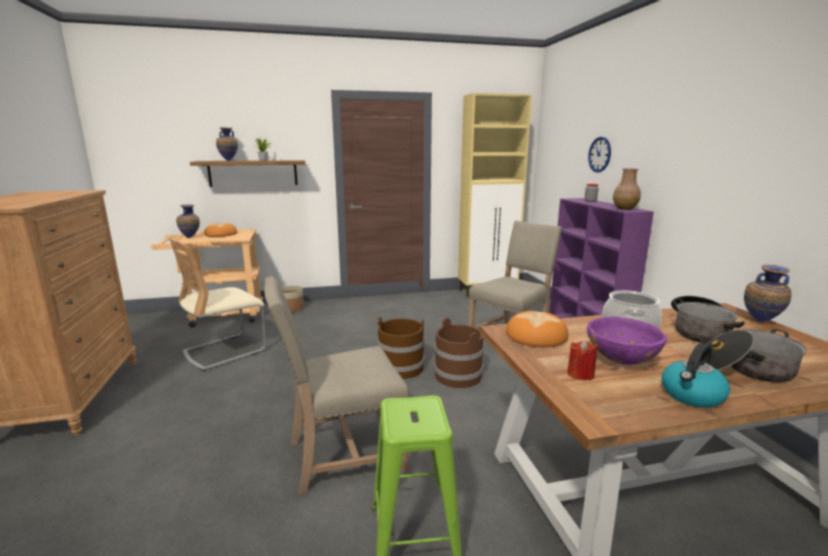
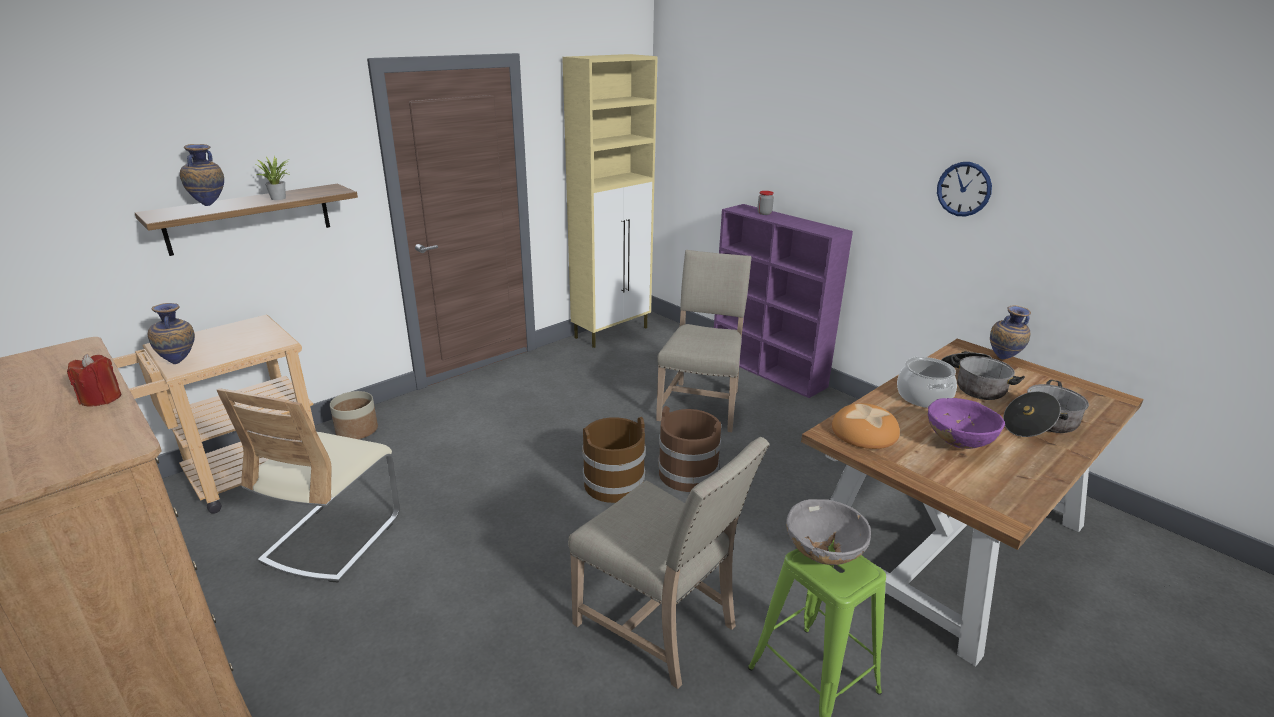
camera: 30 degrees left, 10 degrees up
(221, 234) = (227, 342): bread -> none
(342, 455) = (660, 624): beige chair -> beige chair turned 90 degrees counterclockwise
(413, 407) = (823, 555): none -> grey bowl
(580, 374) = (947, 471): red candle -> red candle (101, 399)
(599, 154) = (767, 151): wall clock -> wall clock (964, 189)
(624, 209) = (820, 228): brown vase -> none
(692, 396) = (1036, 467): kettle -> none

